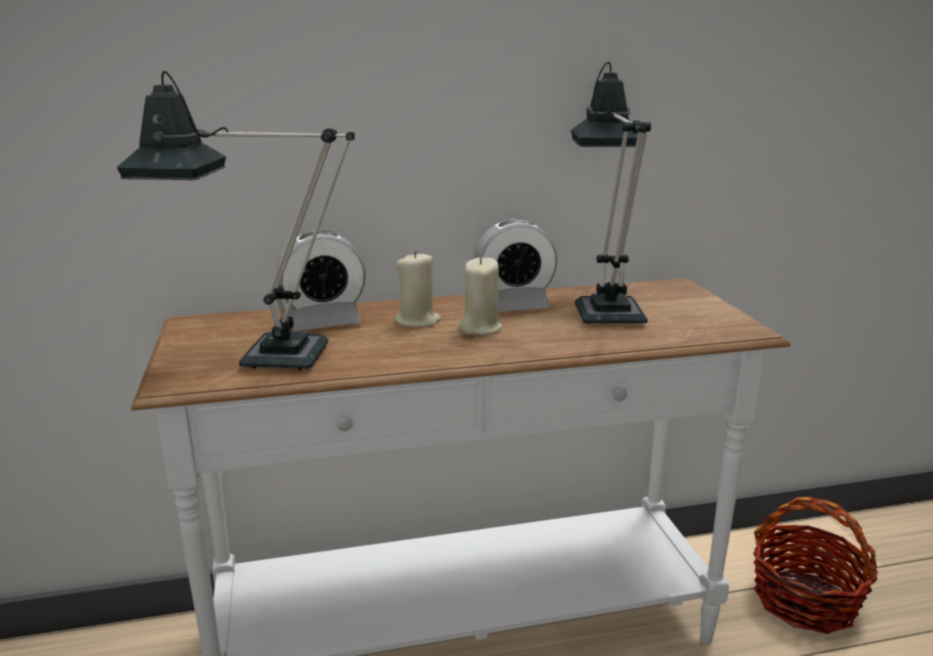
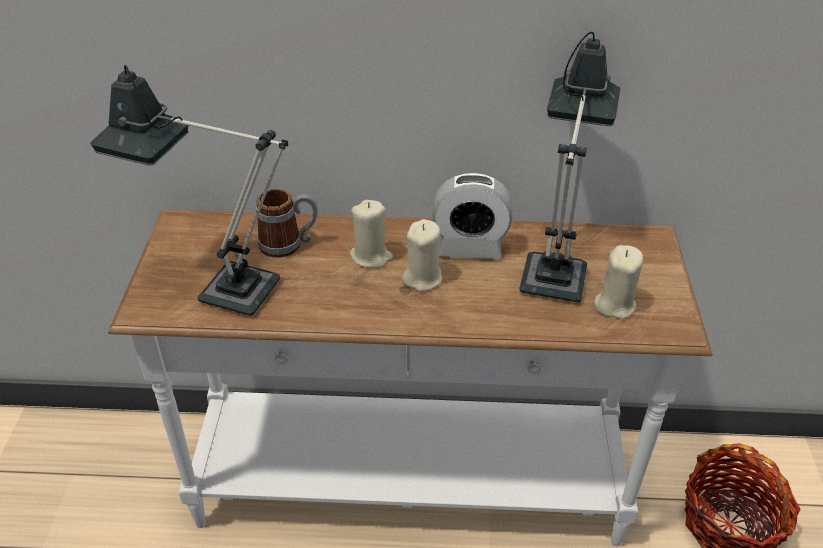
camera: 15 degrees right, 20 degrees up
(324, 323) = (289, 244): alarm clock -> mug
(678, 323) = (614, 304): none -> beige candle

